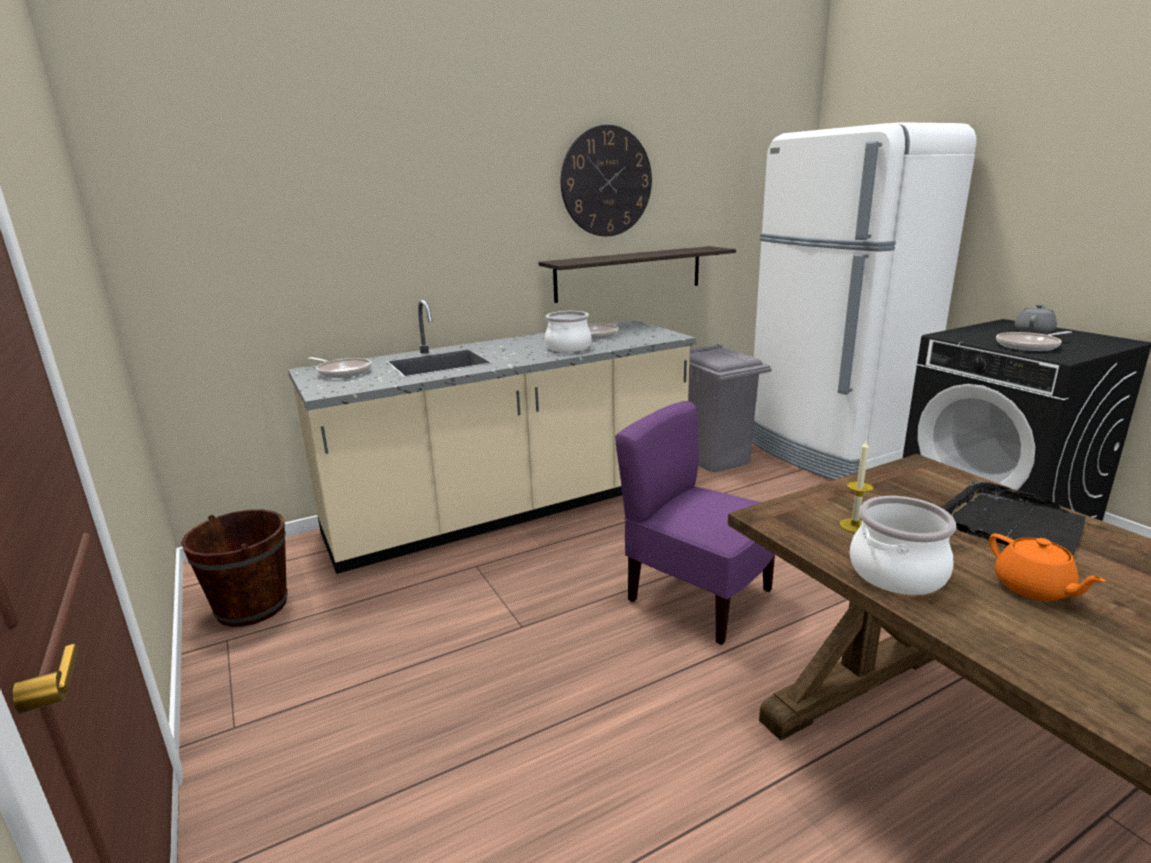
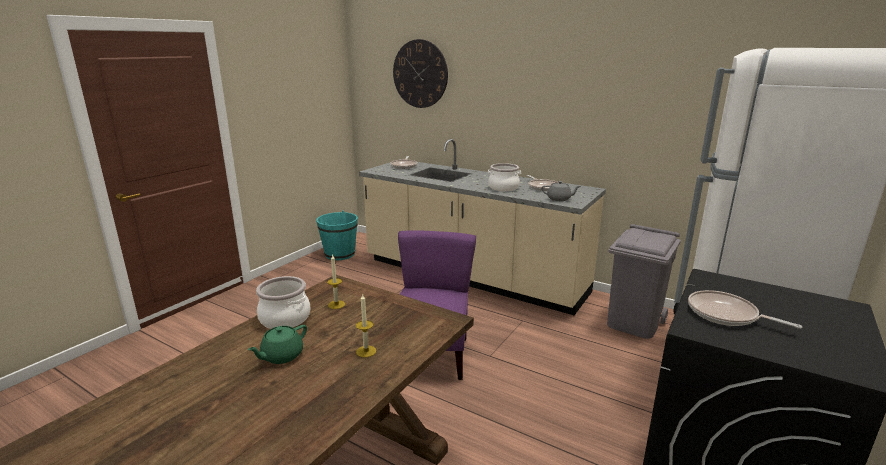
camera: 60 degrees right, 0 degrees up
(252, 606) = (340, 254): brown bucket -> turquoise bucket
(606, 182) = (597, 80): wall clock -> wall clock (420, 74)
(629, 273) = (609, 152): shelf -> none
(1012, 525) = (366, 351): black tray -> candle
(1033, 588) = (281, 356): orange teapot -> green teapot
(1034, 332) = (814, 319): grey teapot -> grey teapot (559, 199)

